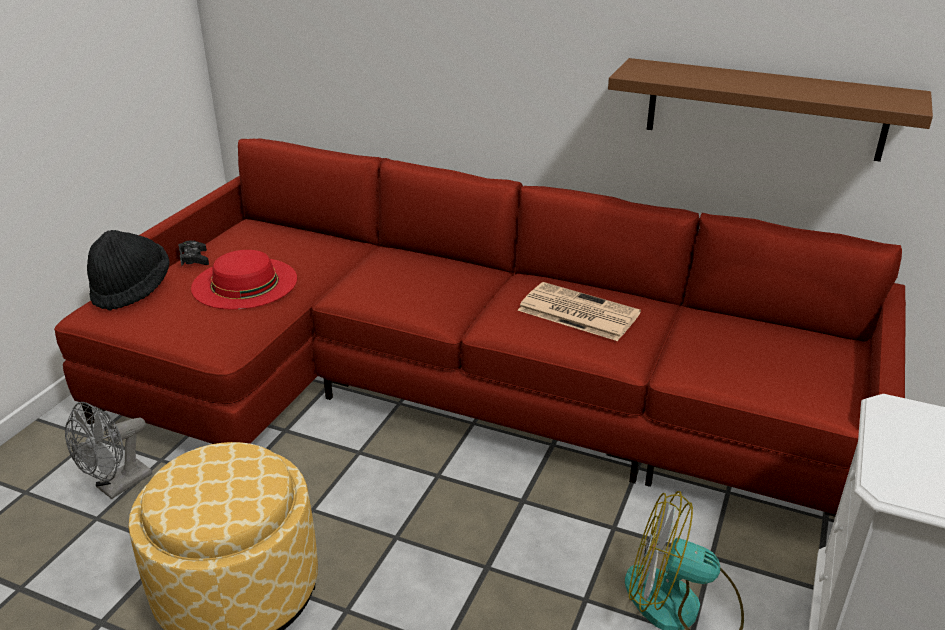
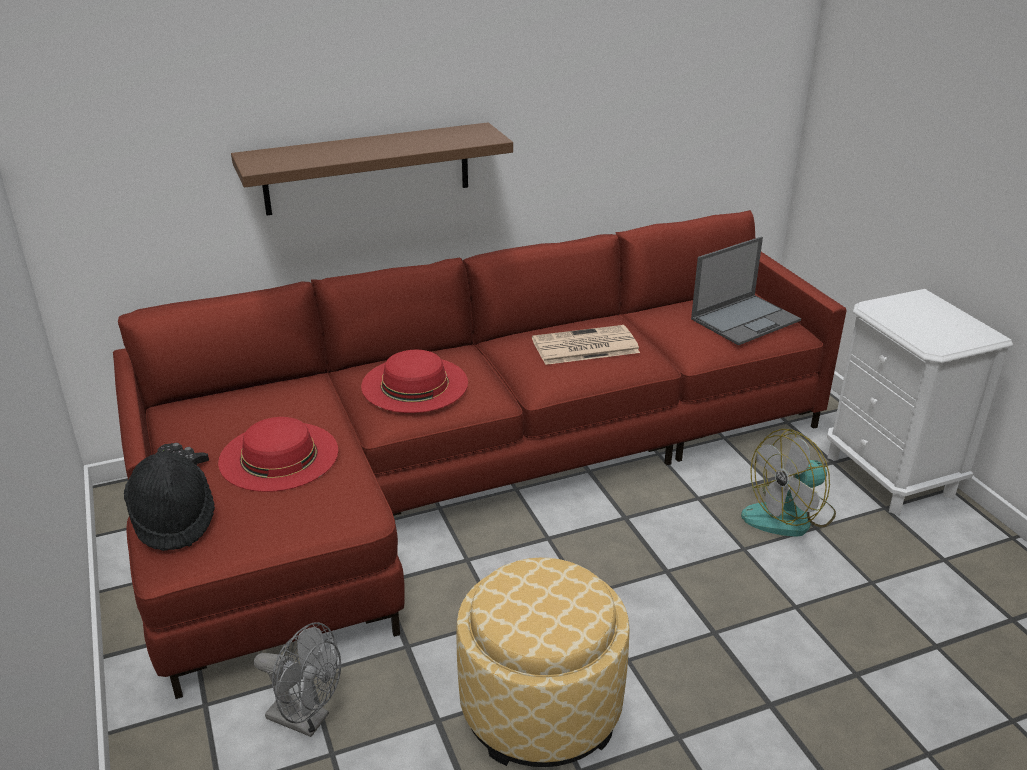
camera: 45 degrees left, 0 degrees up
(117, 486) = (306, 719): grey fan -> grey fan turned 60 degrees counterclockwise
(401, 278) = (414, 384): none -> red hat
(764, 109) = (637, 135): brown shelf -> brown shelf (367, 169)
(789, 365) = (746, 319): none -> laptop

